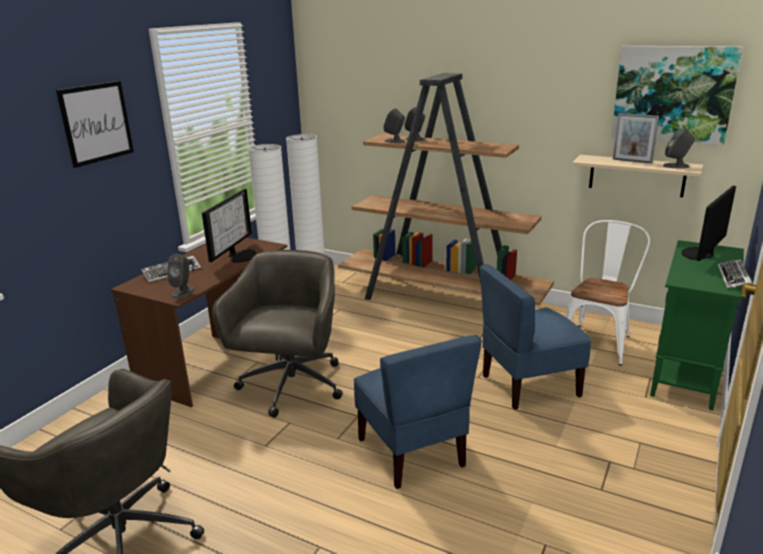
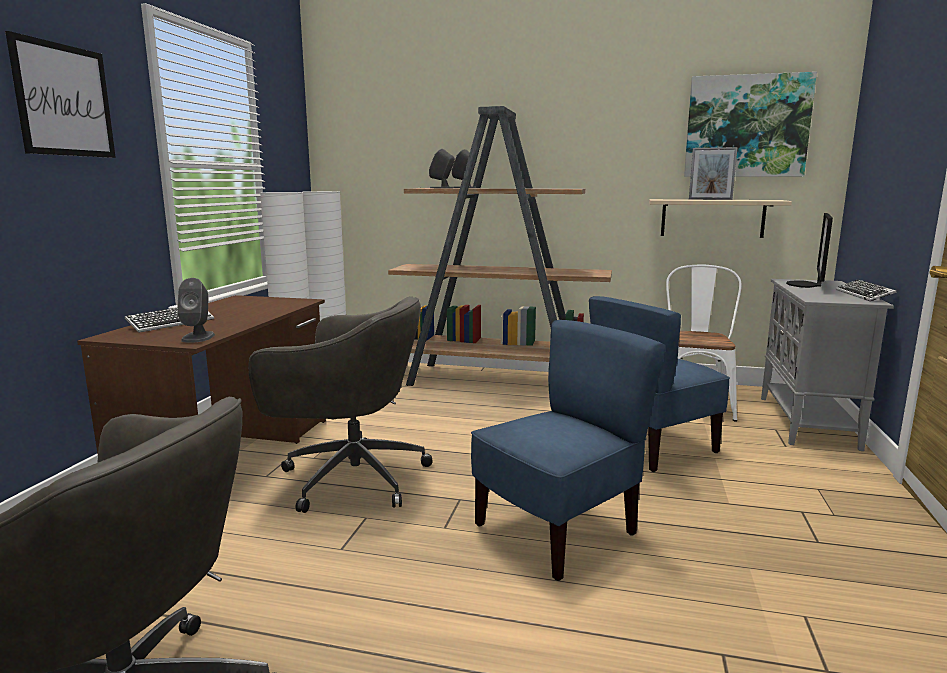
camera: 15 degrees left, 10 degrees down
(240, 255) = (266, 308): monitor -> none
(291, 387) = (350, 477): grey office chair -> grey office chair turned 105 degrees clockwise
(413, 452) = (557, 531): blue chair -> blue chair turned 90 degrees counterclockwise
(676, 166) = (759, 200): grey speaker -> none
(686, 374) = (807, 422): green cabinet -> grey cabinet

